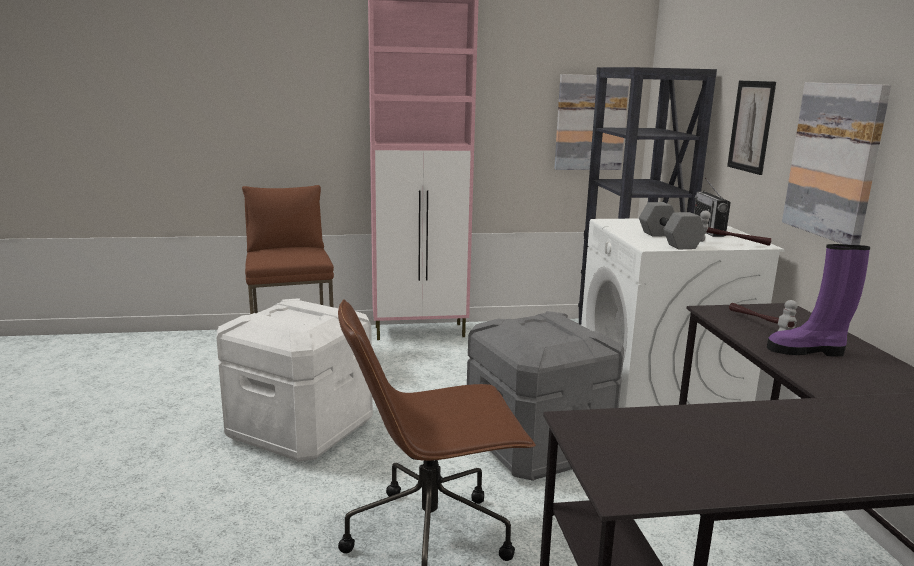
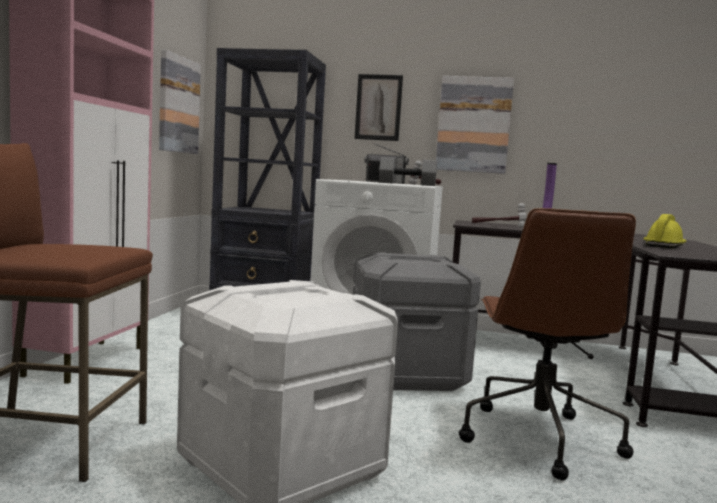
camera: 70 degrees left, 10 degrees down
(731, 429) = (665, 246): none -> yellow hard hat

